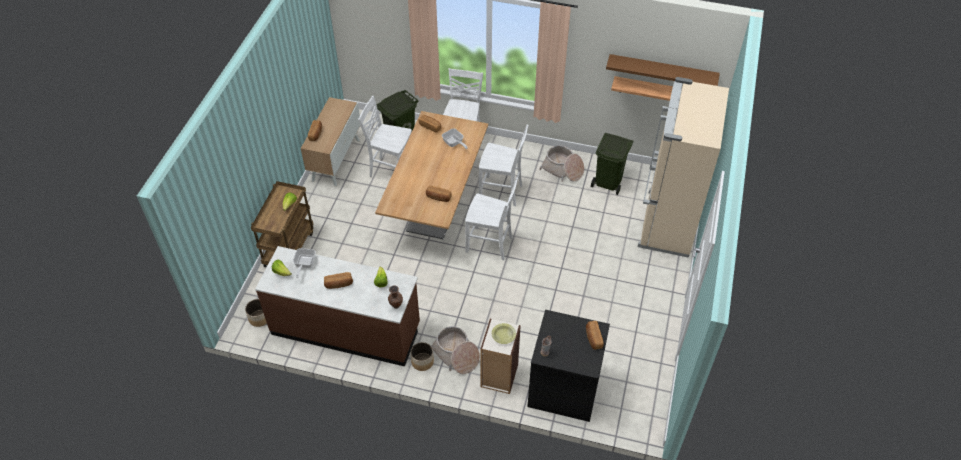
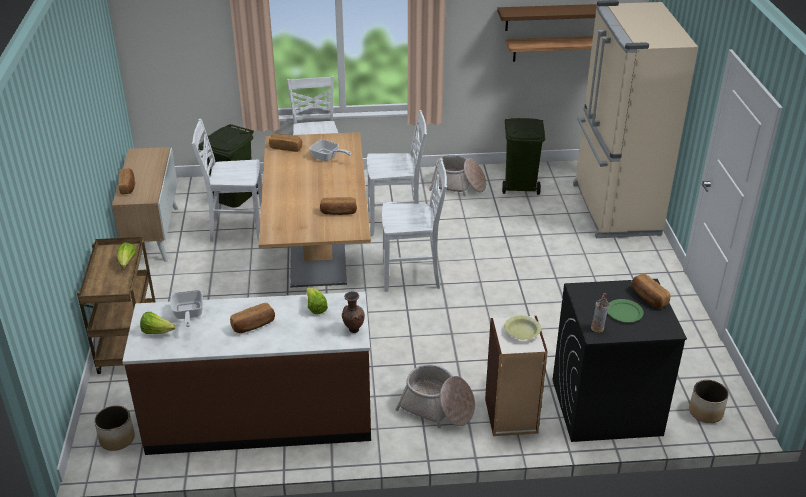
camera: 20 degrees left, 15 degrees down
(422, 362) = (394, 428): planter -> planter (706, 412)
(570, 345) = (624, 312): none -> green plate

